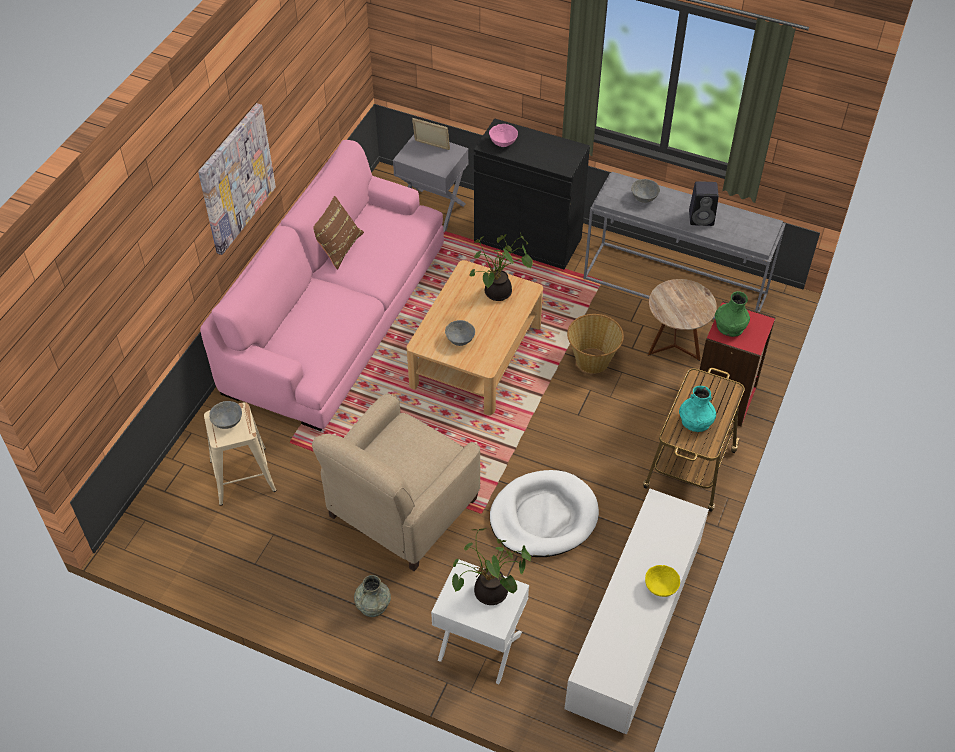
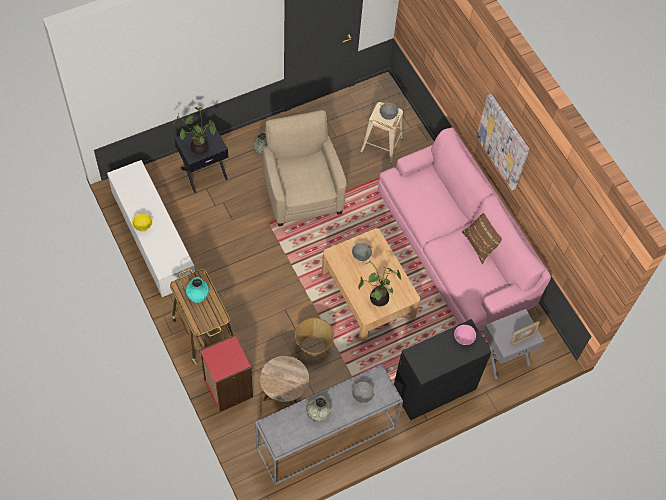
camera: 125 degrees right, 10 degrees up
(479, 647) = (203, 173): white side table -> black side table
(543, 517) = (241, 246): white dog bed -> none
(702, 218) = (318, 413): black speaker -> grey vase
(730, 326) = (231, 354): green vase -> none

